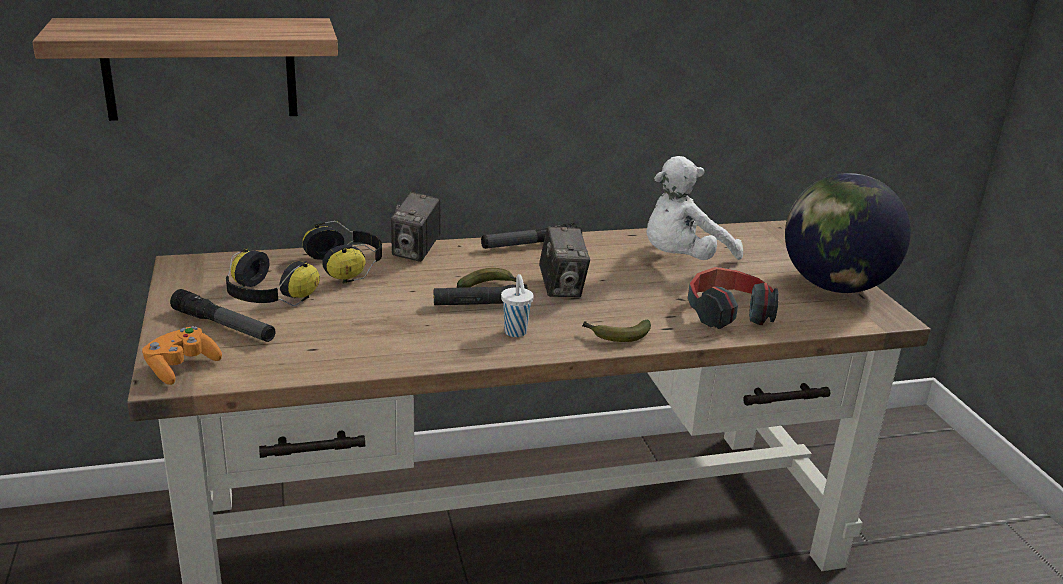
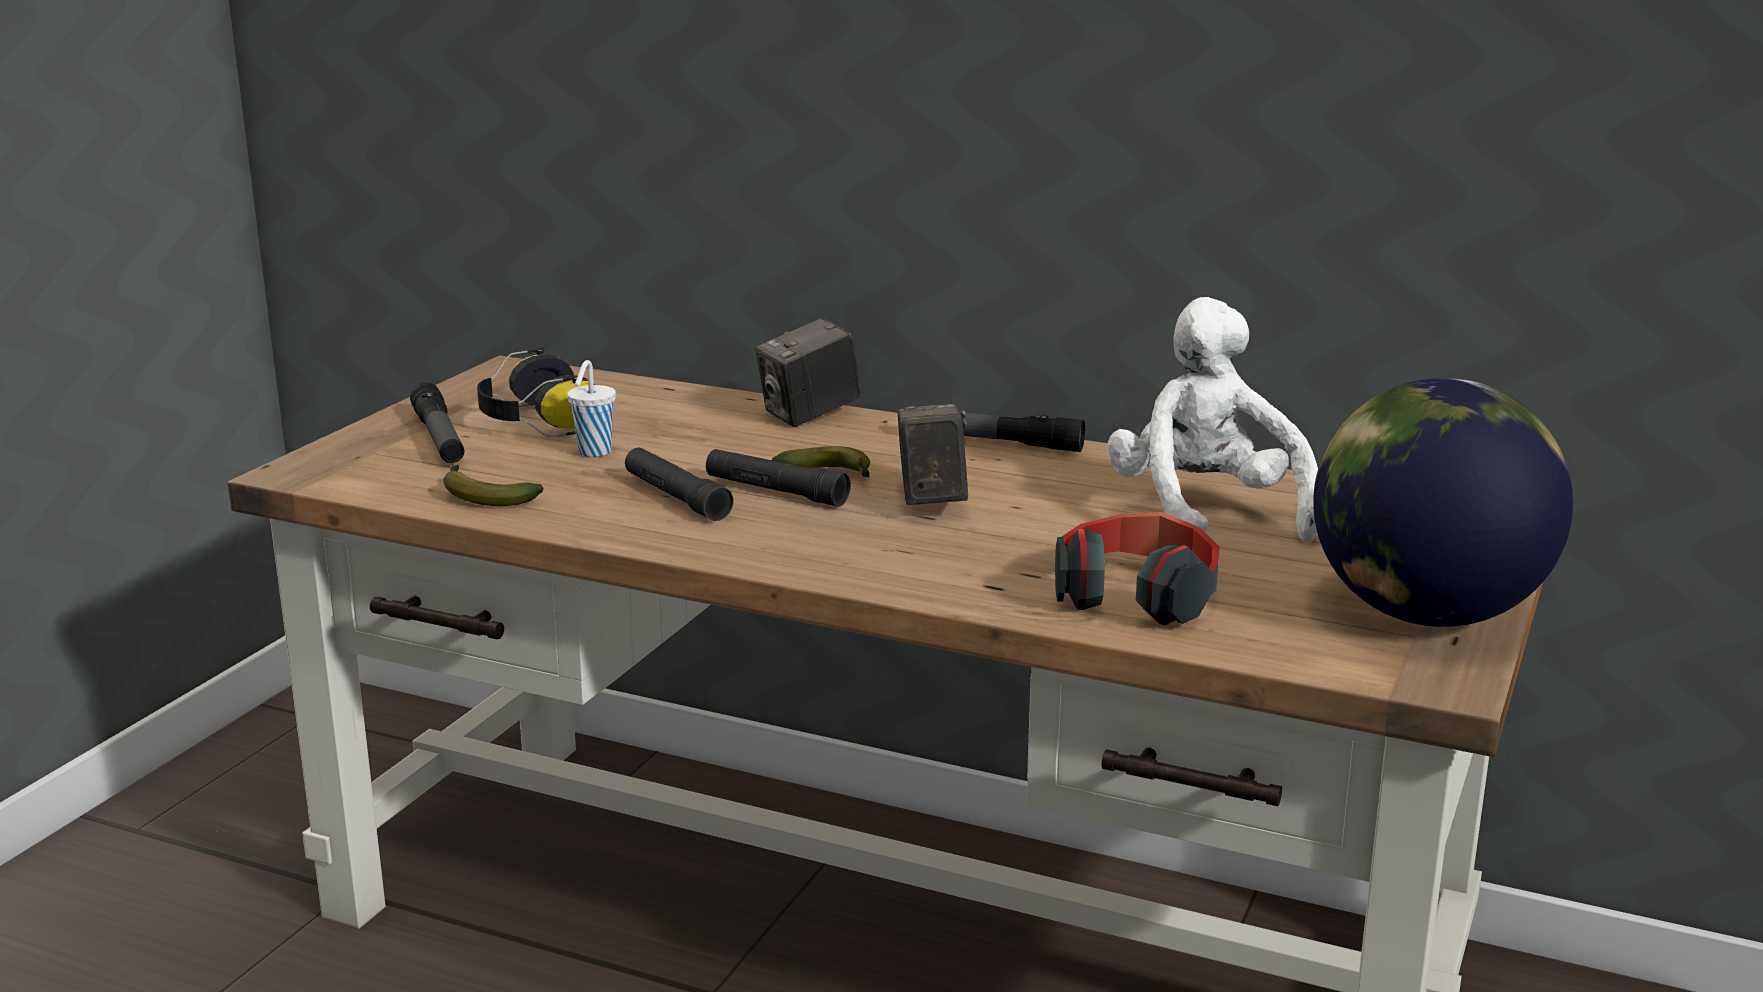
camera: 40 degrees right, 5 degrees down
(181, 368) = (327, 465): orange game controller -> none
(200, 68) = (565, 93): shelf -> none
(347, 266) = (690, 411): headphones -> none
(435, 324) = (676, 497): none -> black flashlight
(516, 333) = (760, 533): white cup -> white cup (593, 453)
(562, 288) = (931, 501): camera -> camera turned 150 degrees clockwise
(616, 336) = (894, 574): banana -> banana (484, 496)
(682, 260) = (1204, 514): white plush toy -> white plush toy turned 75 degrees clockwise

